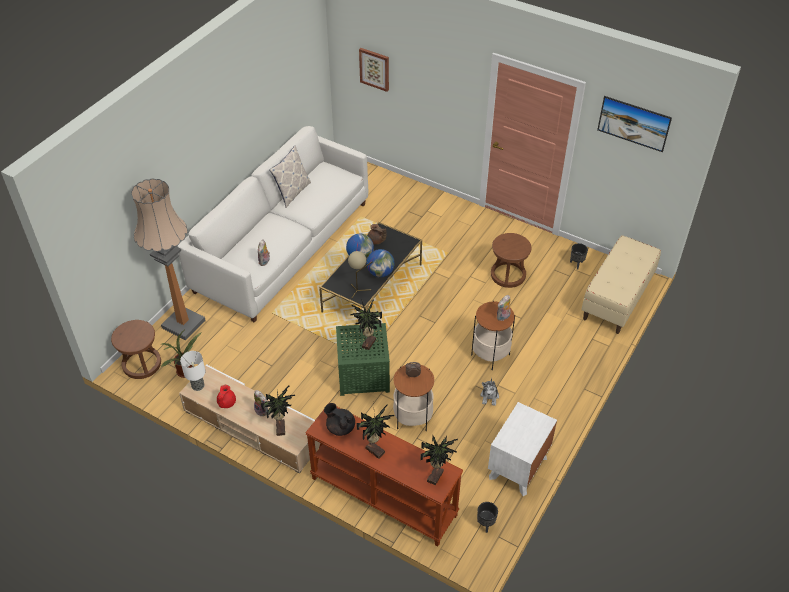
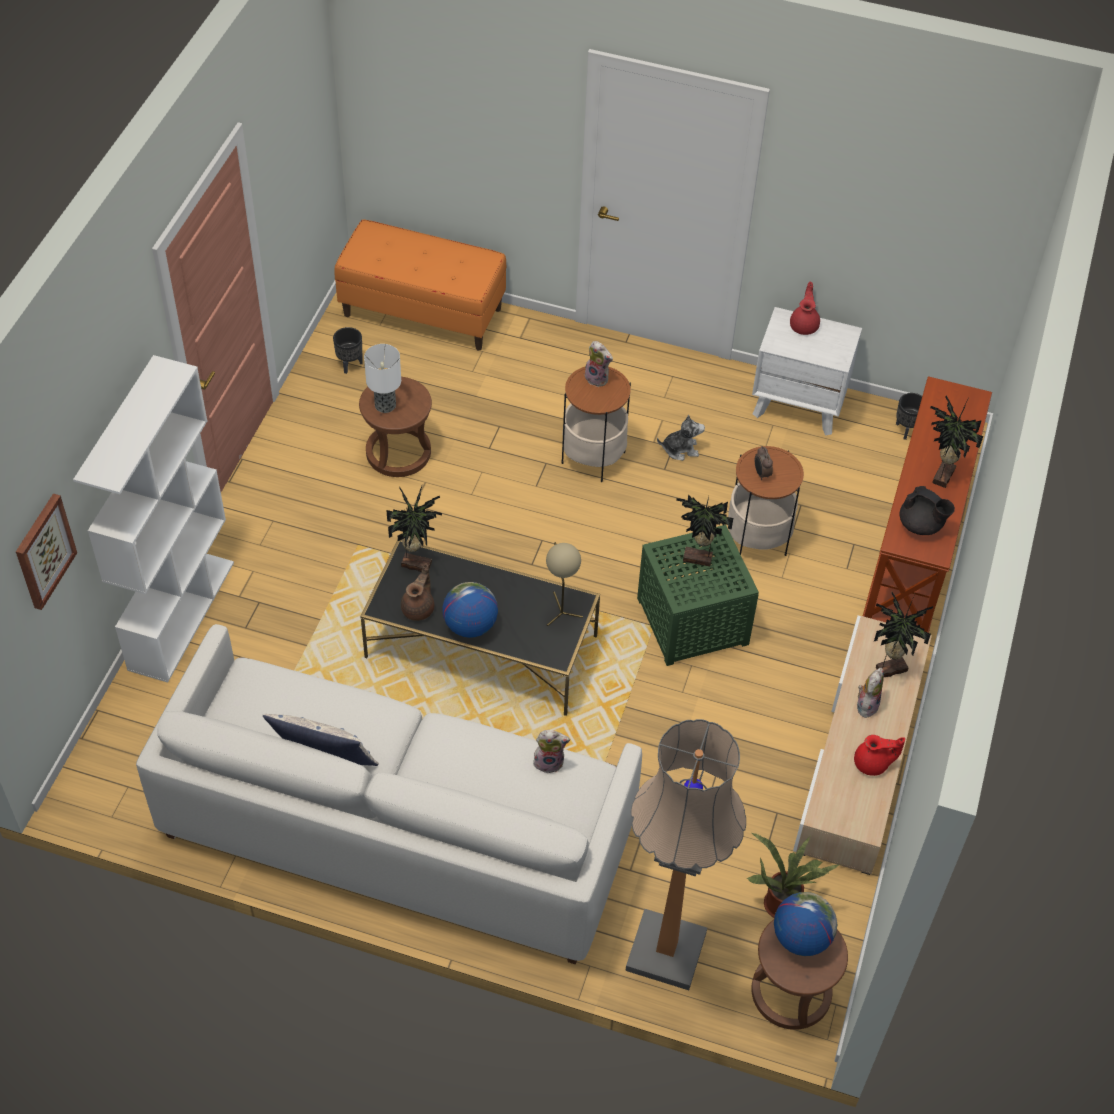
camera: 105 degrees left, 5 degrees up
(198, 385) = (853, 821): table lamp -> table lamp (384, 405)
(340, 427) = (921, 525): black teapot -> black teapot turned 75 degrees counterclockwise
(380, 273) = (505, 586): globe -> globe (801, 937)
(421, 192) = (181, 614): none -> white bookcase
(436, 476) = (953, 401): potted plant -> potted plant (416, 563)
(537, 431) = (804, 325): none -> red teapot
(617, 299) = (423, 311): beige bench -> orange bench
(631, 132) = (290, 116): picture -> none

